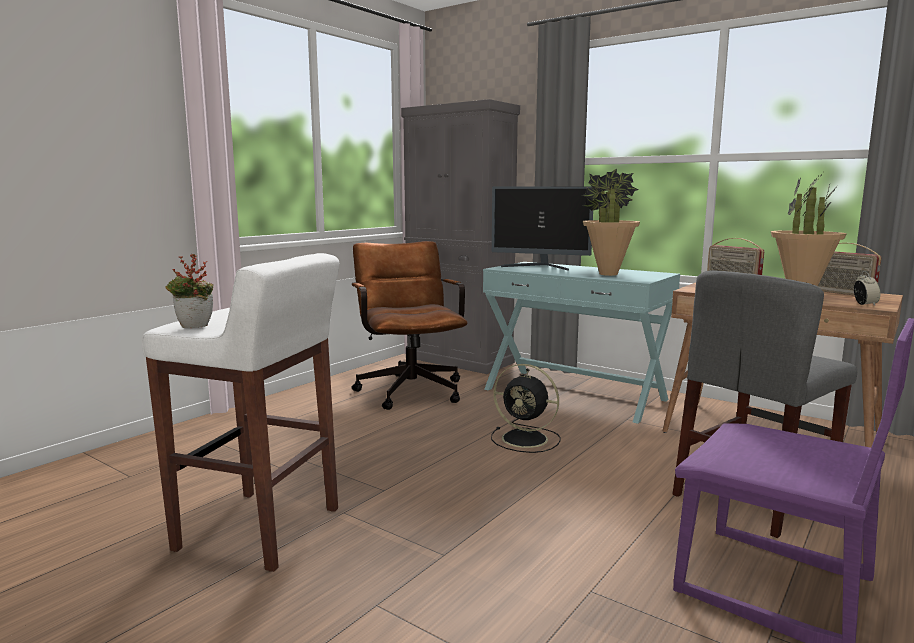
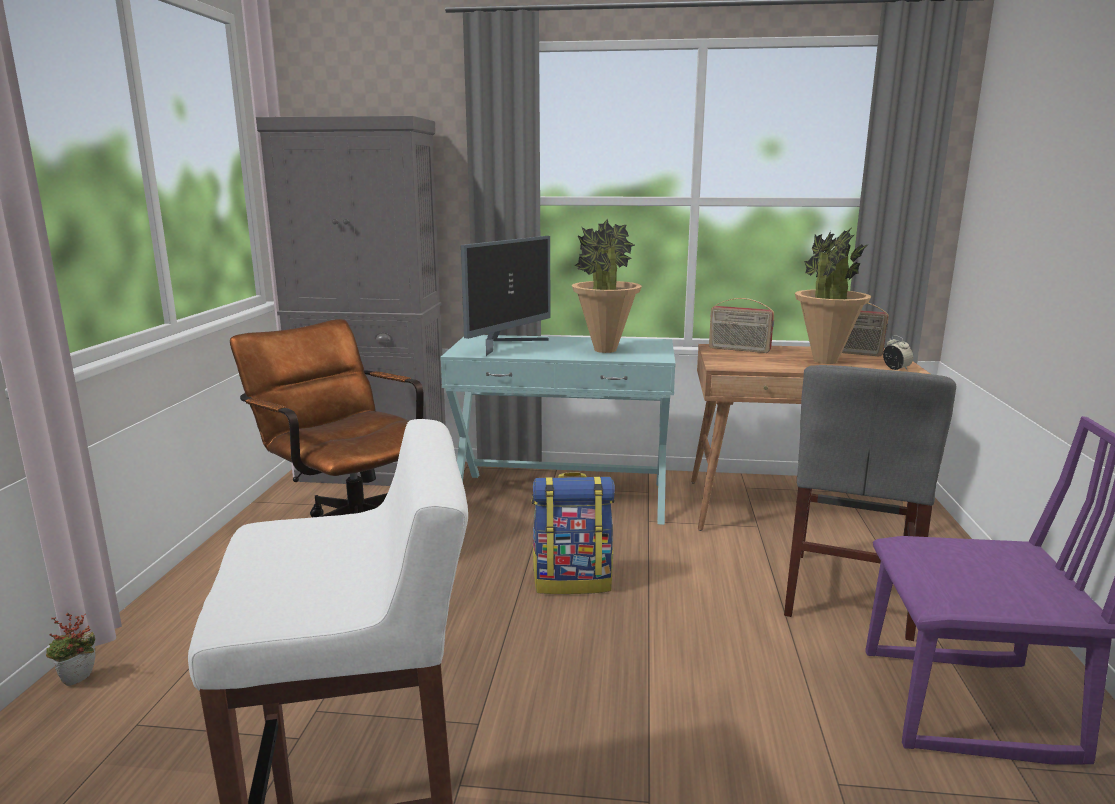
camera: 30 degrees left, 5 degrees up
(194, 327) = (288, 610): potted plant -> potted plant (79, 681)
(526, 439) = (573, 581): black fan -> backpack
(540, 267) = (506, 345): monitor -> monitor turned 45 degrees counterclockwise

